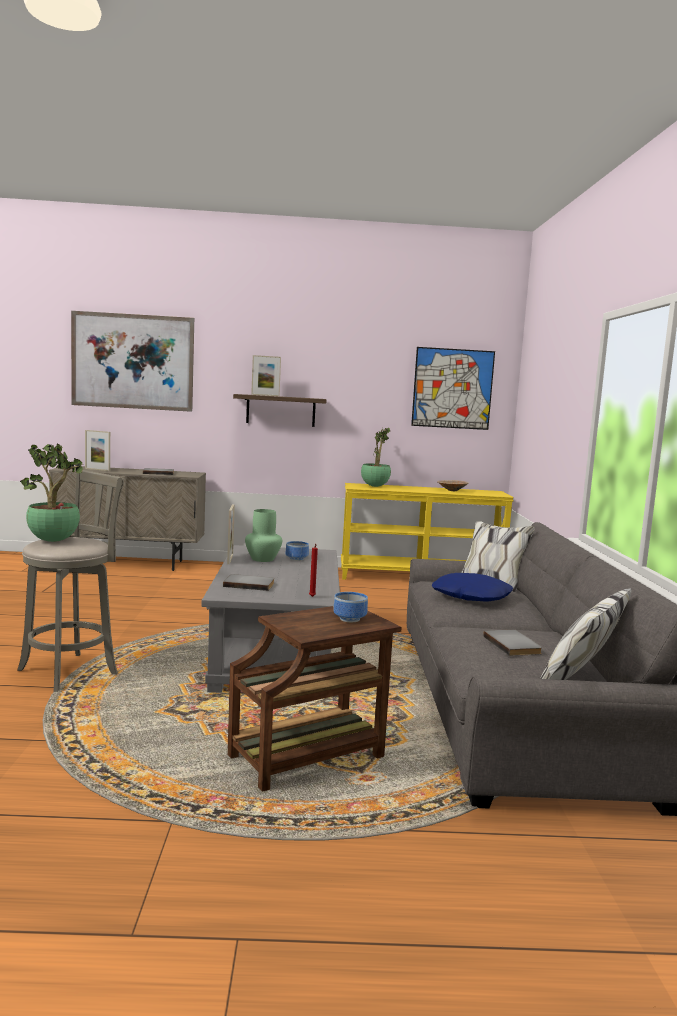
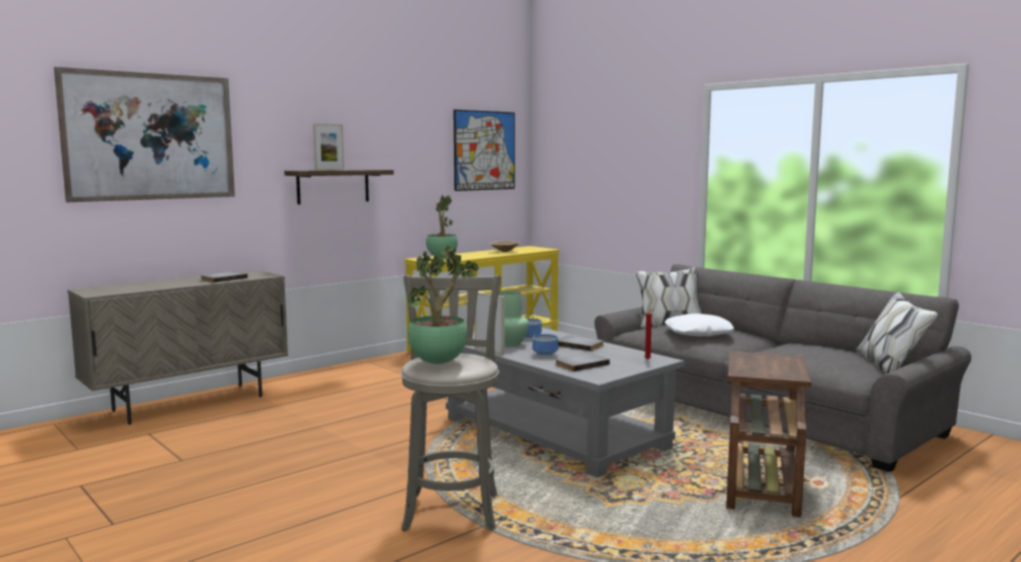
camera: 40 degrees left, 0 degrees up
(97, 469) = (140, 287): picture frame -> none
(348, 619) = (769, 360): bowl -> bowl (544, 354)
(471, 596) = (698, 333): blue pillow -> white pillow
(514, 645) = (819, 354): grey book -> grey book (580, 345)

